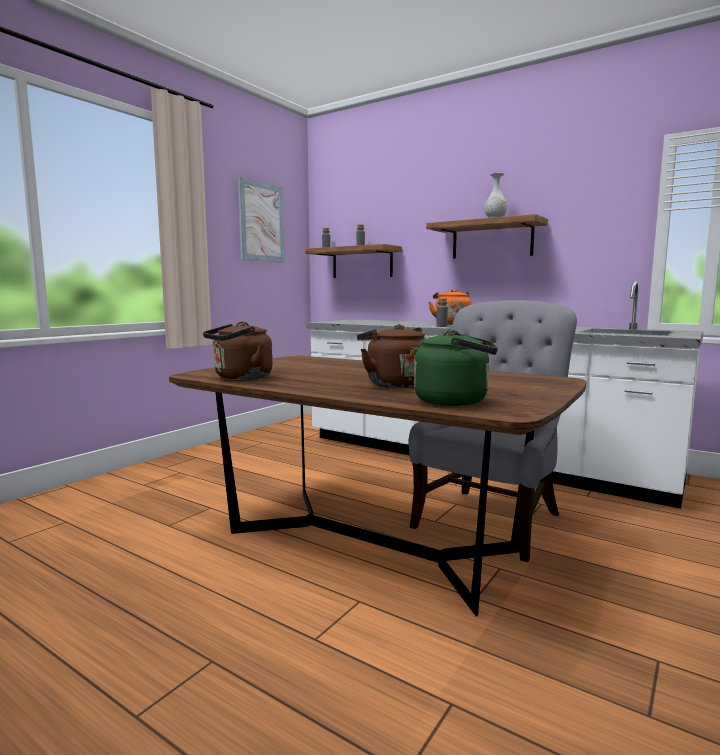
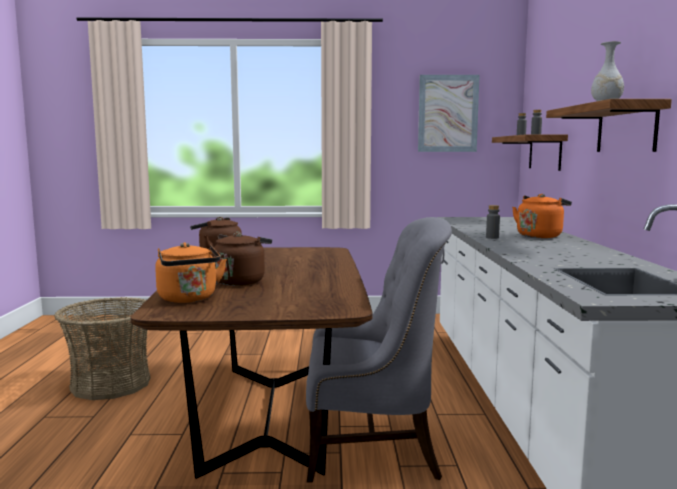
camera: 55 degrees right, 0 degrees up
(113, 624) = (110, 384): none -> basket
(455, 401) = (189, 299): green kettle -> orange kettle

